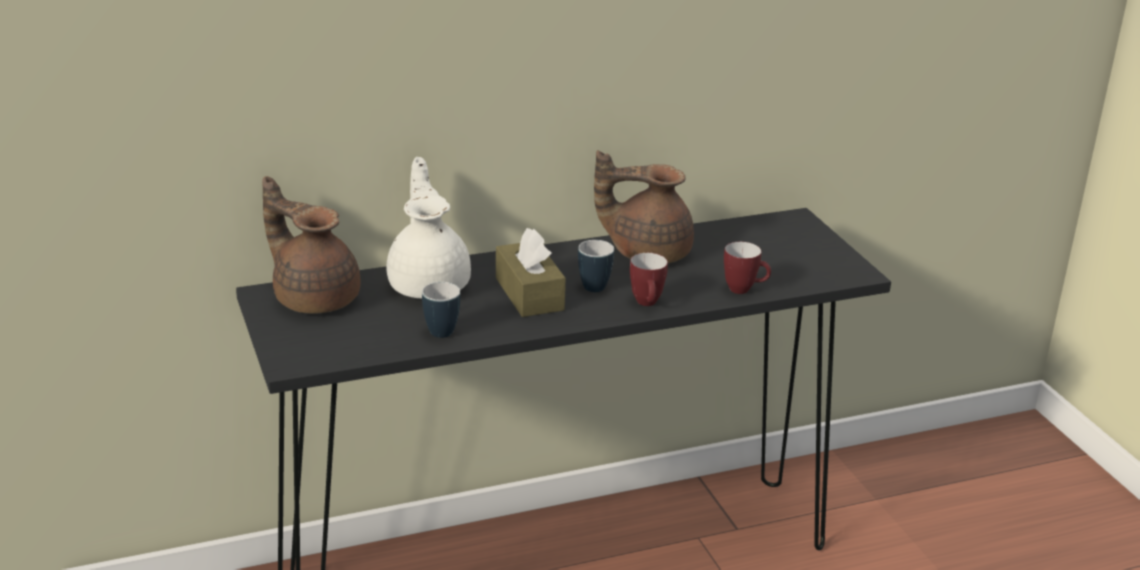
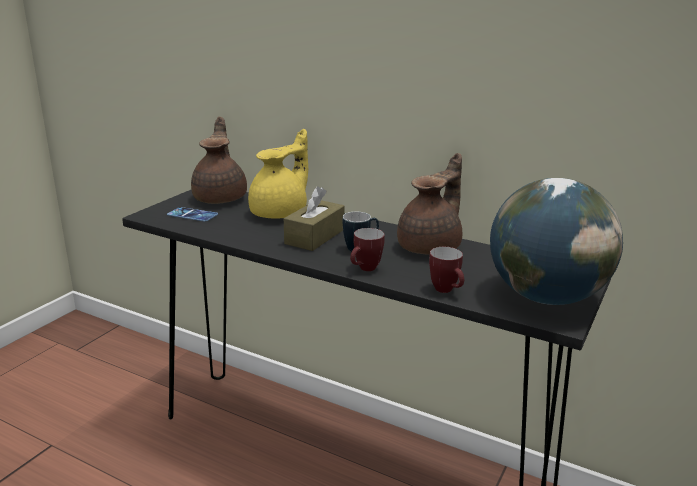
camera: 50 degrees right, 5 degrees down
(343, 335) = (192, 215): none -> phone
(429, 283) = (281, 213): white teapot -> yellow teapot
(439, 329) = (235, 231): mug -> none
(646, 252) = (431, 247): brown teapot -> brown teapot turned 75 degrees clockwise
(811, 257) = (544, 297): none -> globe

